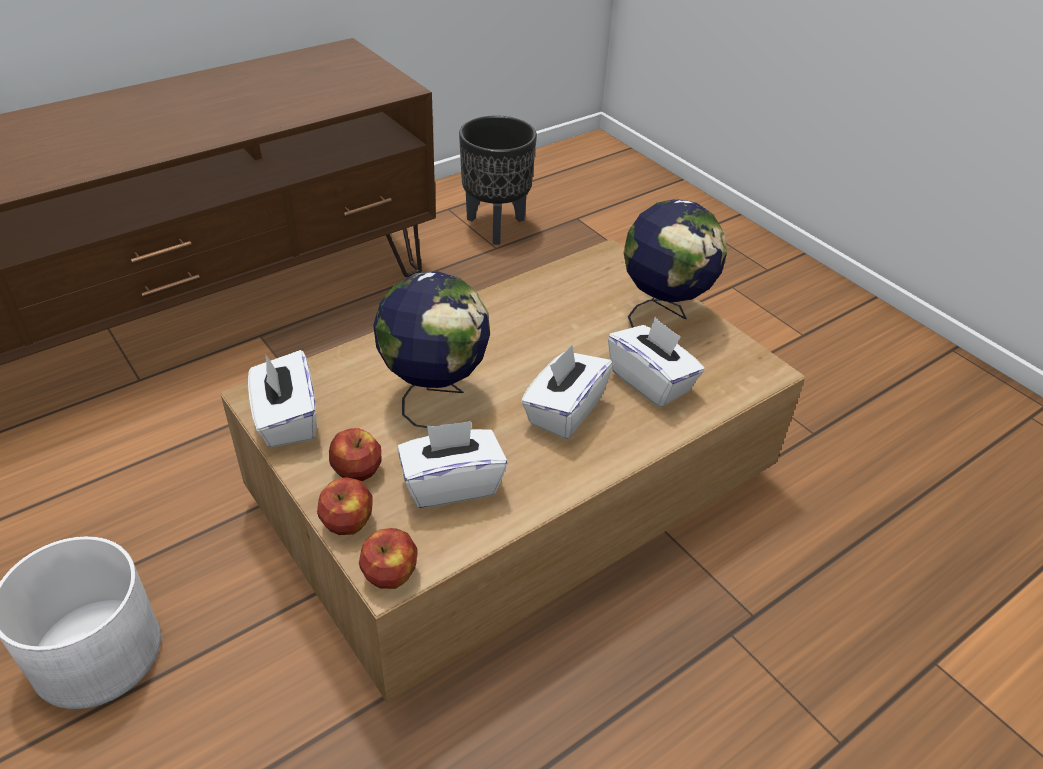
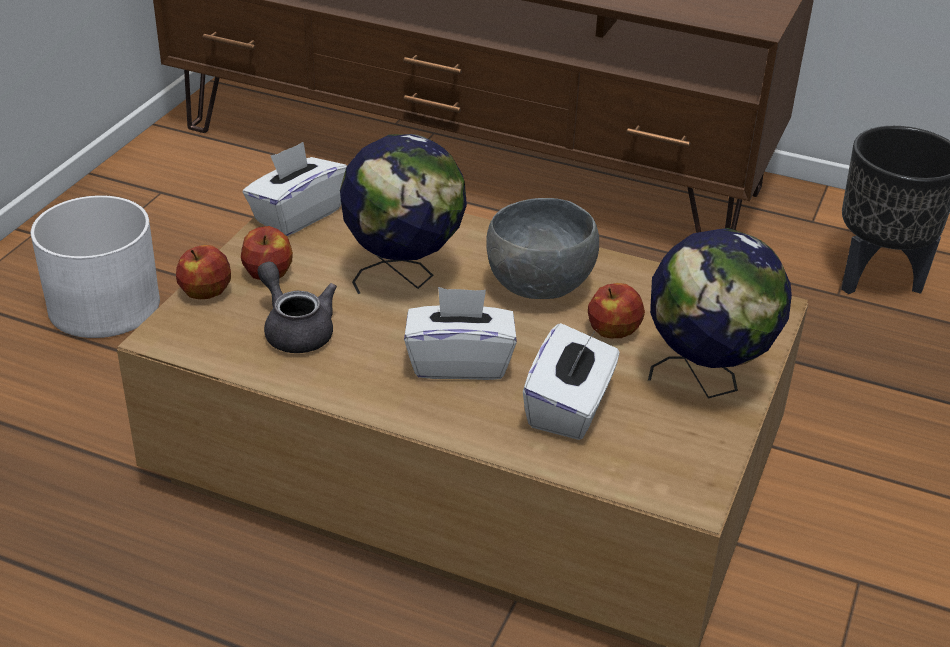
camera: 60 degrees right, 5 degrees down
(391, 574) = (165, 336): apple -> apple (613, 331)
(451, 484) = (295, 330): white tissue box -> grey teapot
(508, 335) = (541, 288): none -> grey bowl

